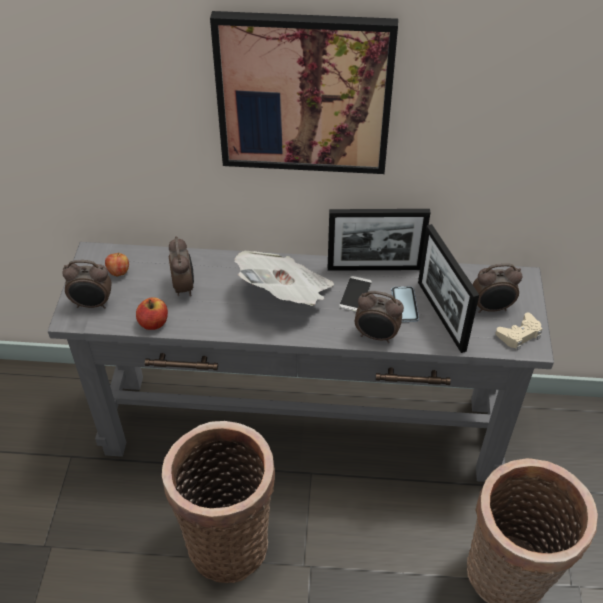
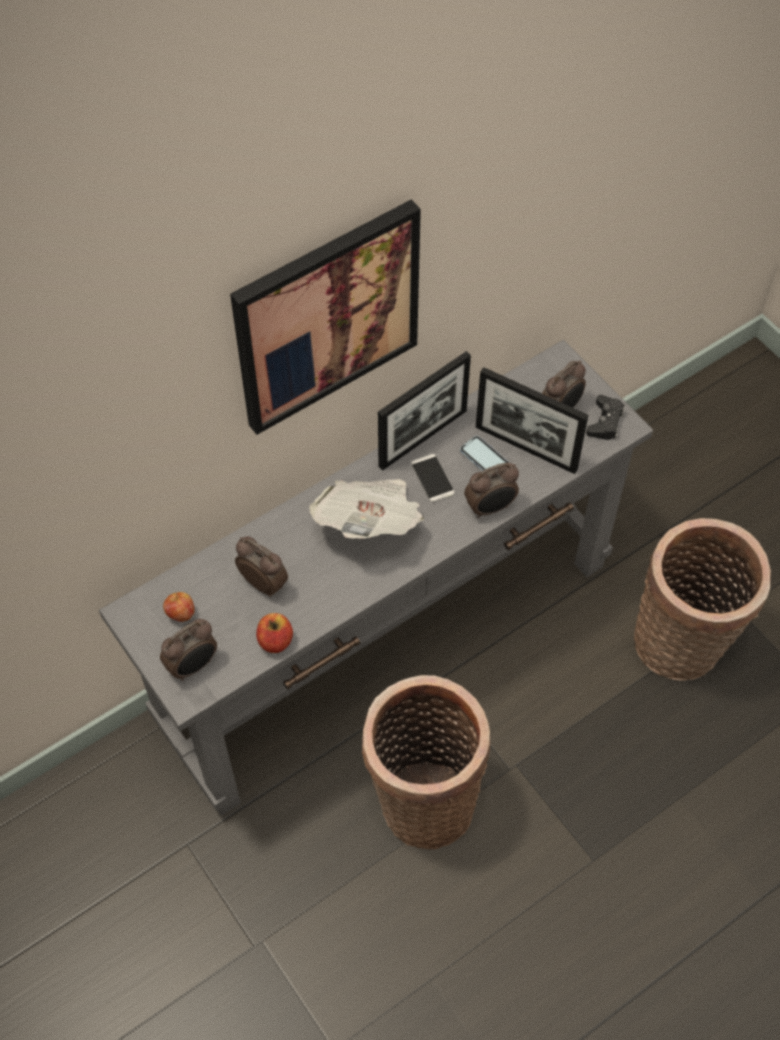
camera: 40 degrees left, 10 degrees up
(519, 335) = (605, 422): beige game controller -> black game controller

